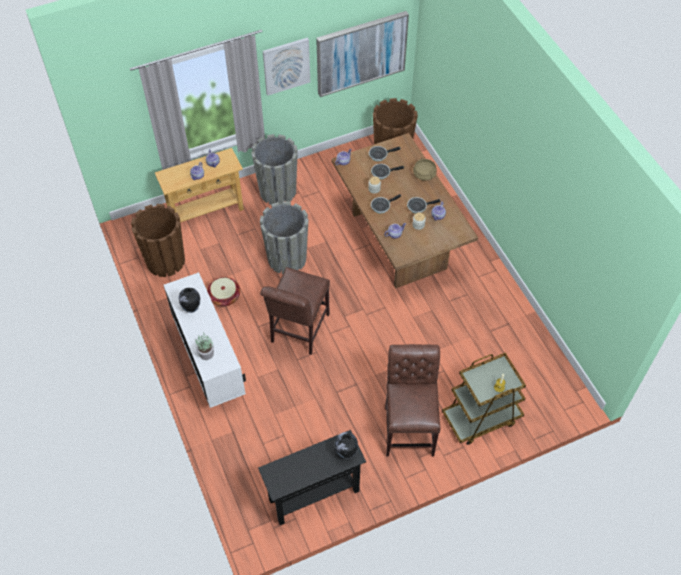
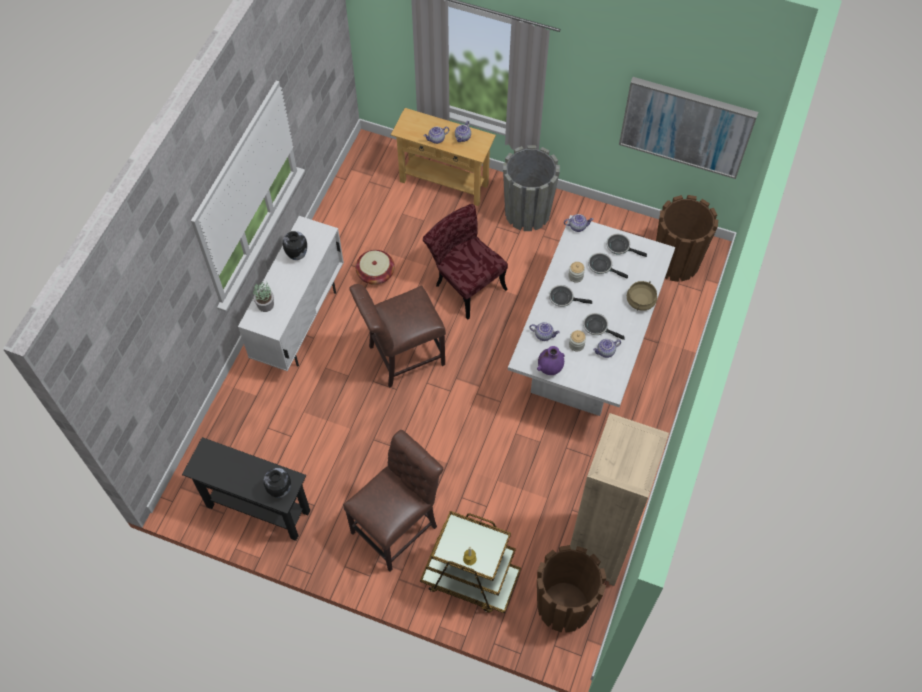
camera: 45 degrees right, 5 degrees up
(165, 261) = (363, 200): brown planter -> brown planter (564, 605)
(286, 66) = (588, 86): picture -> none
(287, 258) = (465, 283): grey planter -> red chair
(398, 240) = (584, 349): brown dining table -> white dining table
(419, 249) = (550, 368): none -> purple vase
(527, 339) = (599, 549): none -> beige bookcase

